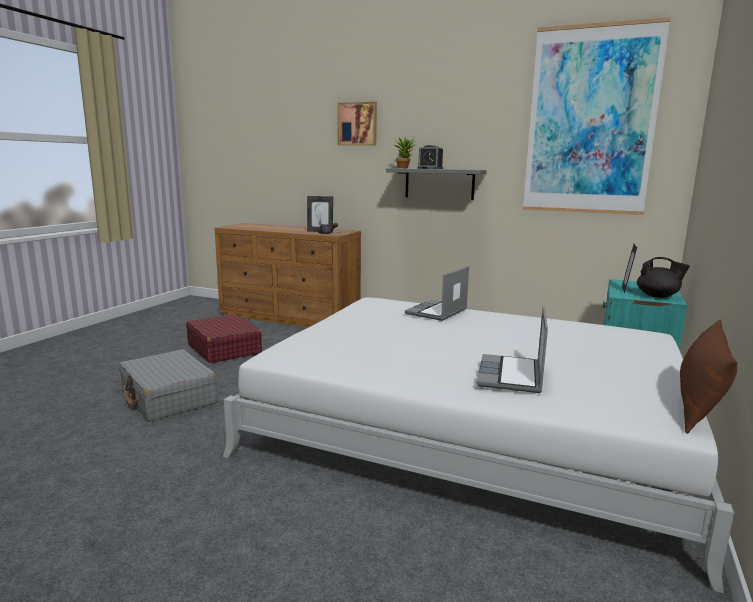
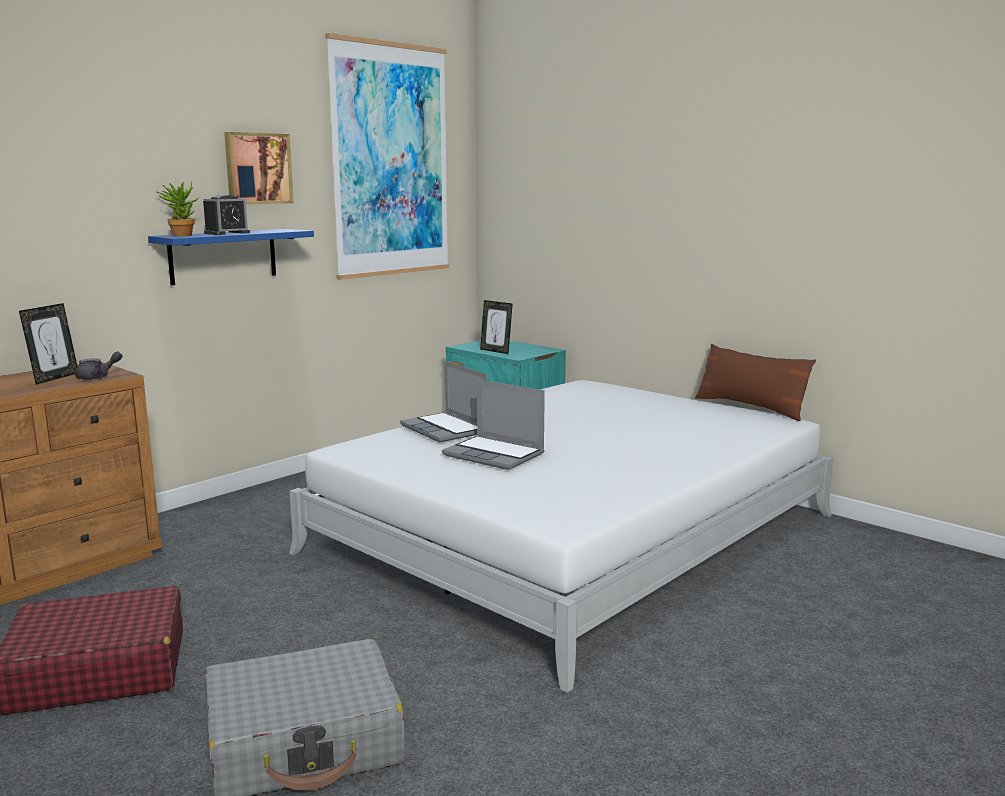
camera: 70 degrees left, 0 degrees up
(357, 124) = (57, 155): picture -> picture (257, 168)
(439, 184) = (223, 256): grey shelf -> blue shelf
(511, 376) = (679, 438): laptop -> laptop (495, 454)
(658, 296) = (531, 349): black teapot -> none

